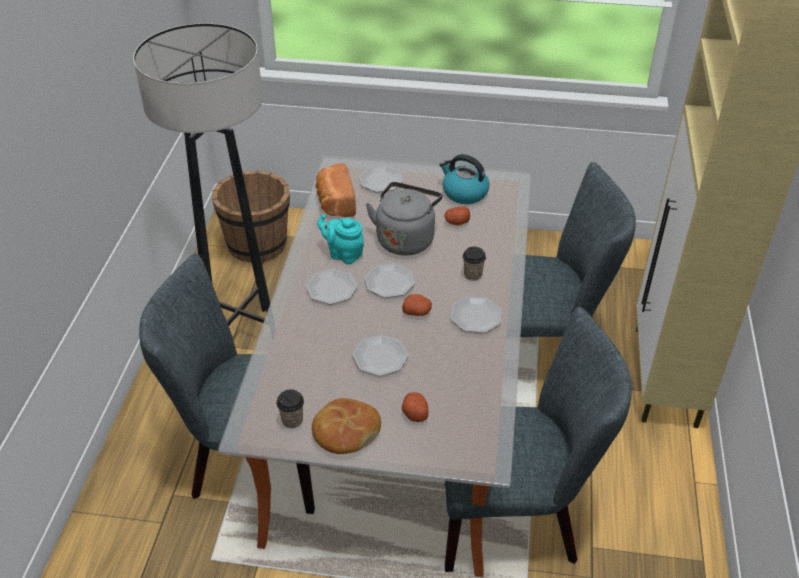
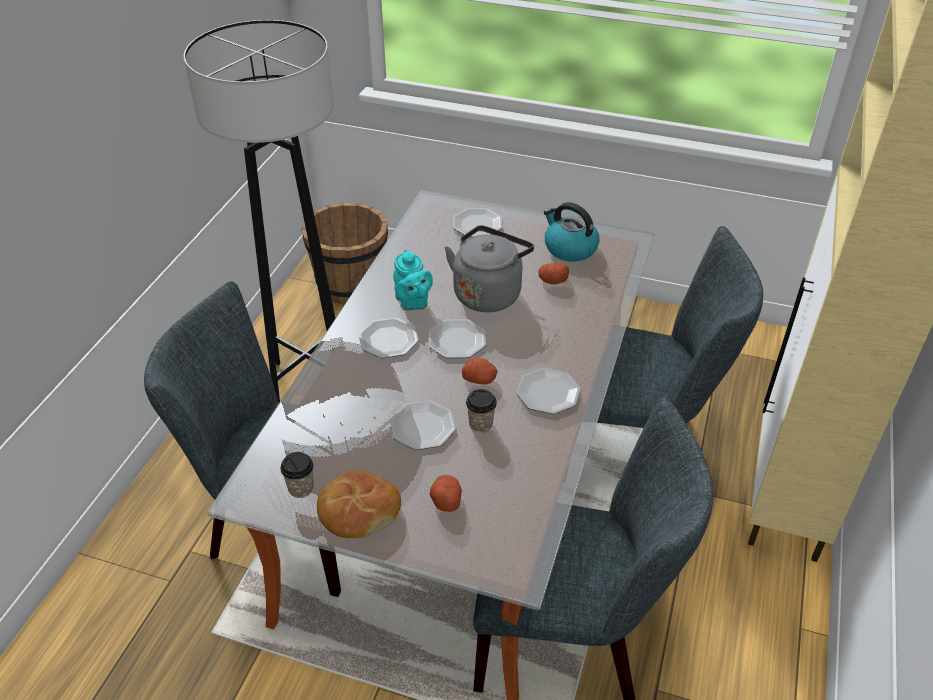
camera: 10 degrees right, 0 degrees up
(334, 203) = (418, 244): bread -> none
(343, 254) = (412, 302): turquoise teapot -> turquoise teapot turned 150 degrees counterclockwise
(473, 275) = (556, 343): cup -> cup (480, 424)

